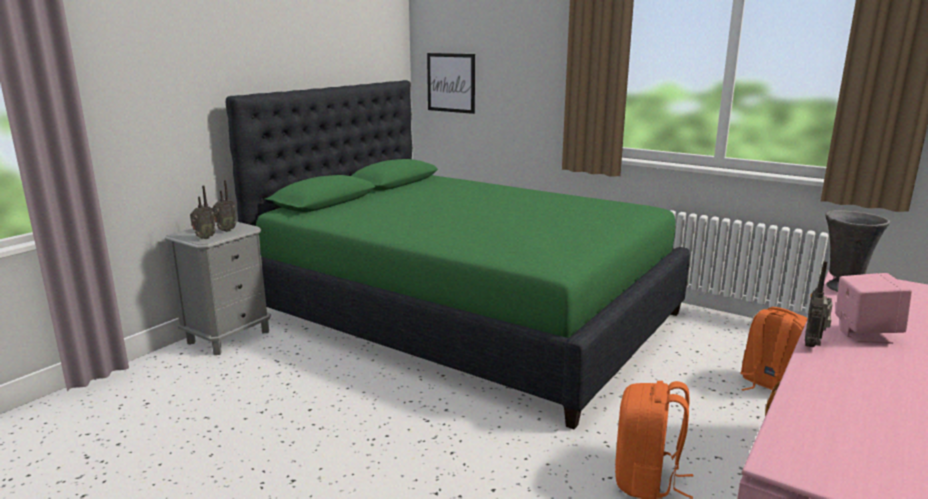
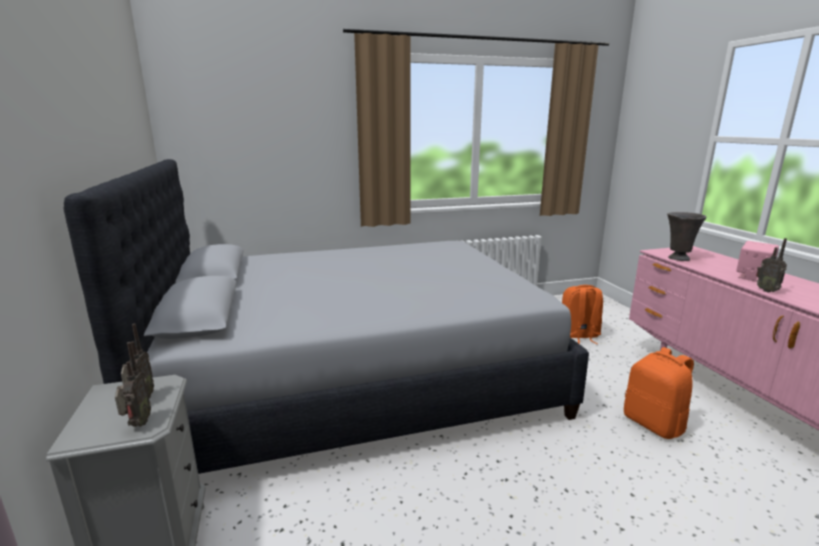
camera: 50 degrees left, 0 degrees up
(451, 83) = (218, 159): picture -> none
(465, 314) = (356, 377): green bed -> grey bed

